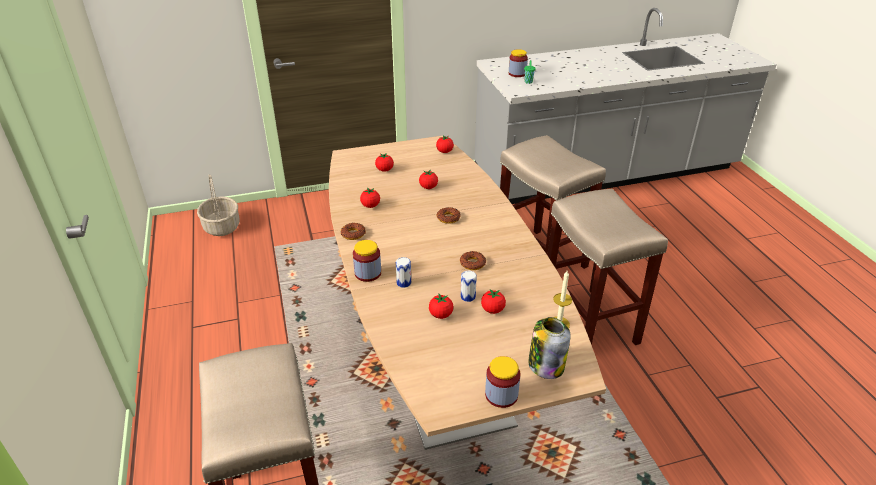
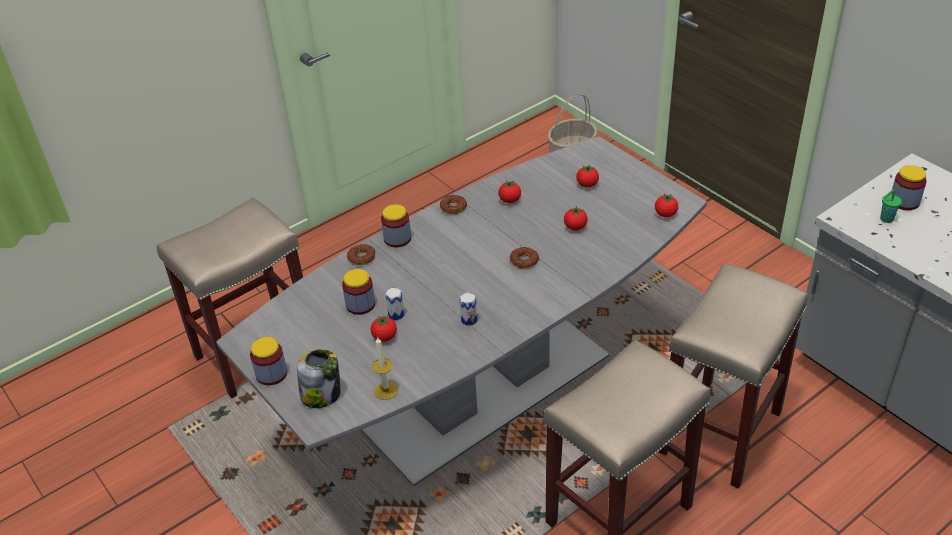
camera: 70 degrees right, 5 degrees up
(404, 283) = (395, 266): can -> can (469, 320)
(438, 354) = (483, 389): brown dining table -> grey dining table
(441, 315) = (360, 304): tomato -> jar
(472, 263) = (452, 302): donut -> donut (362, 257)

